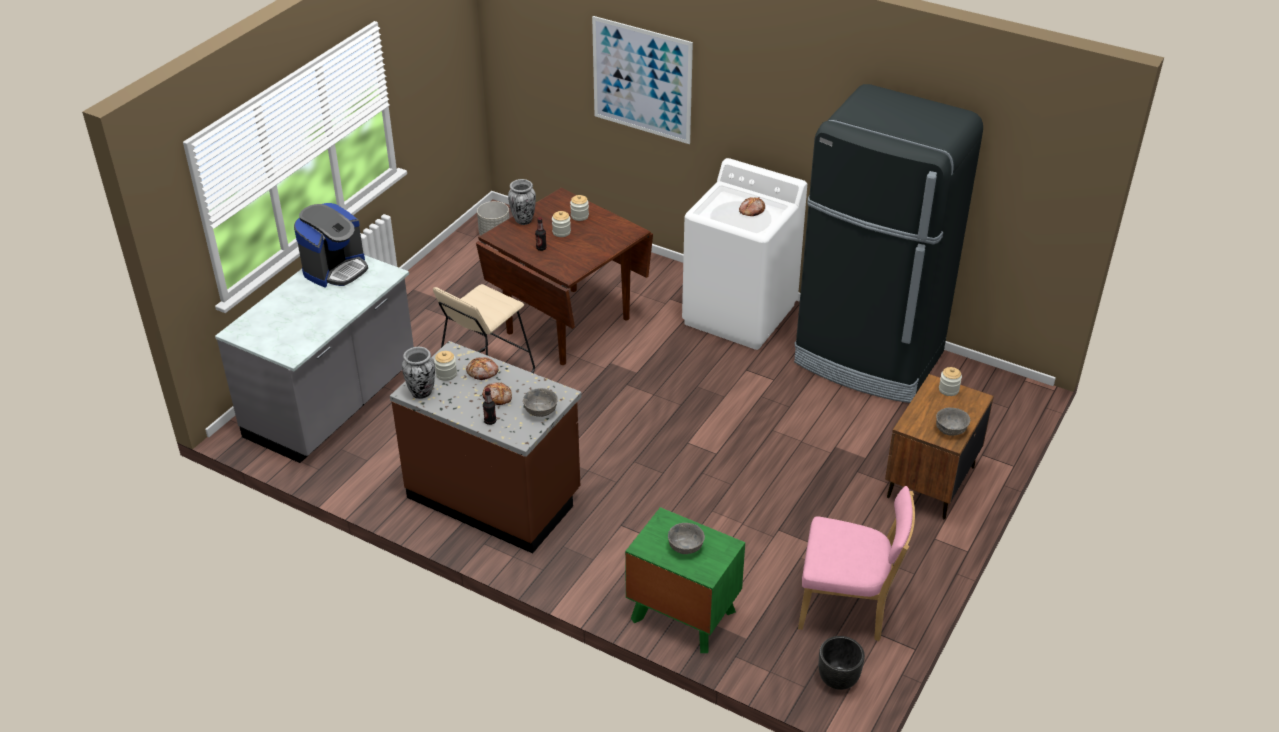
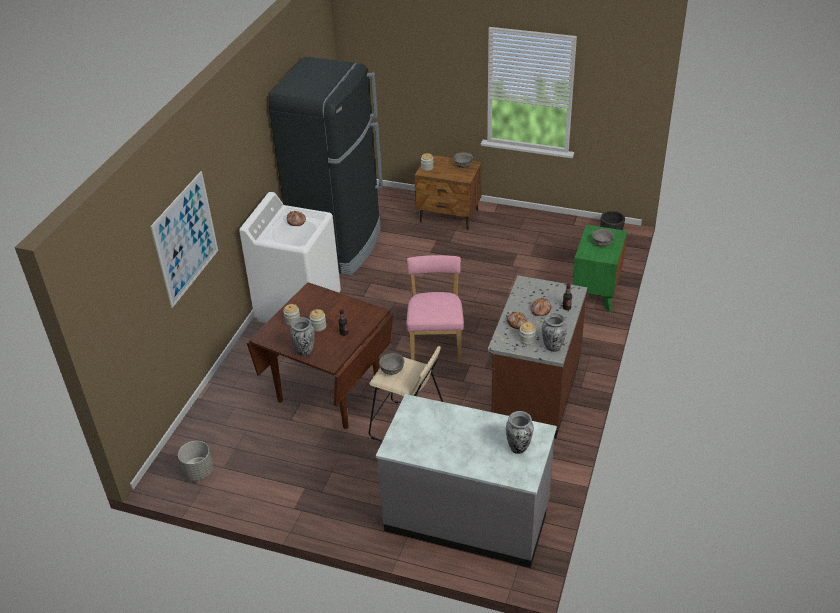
camera: 100 degrees left, 0 degrees up
(279, 334) = (519, 448): none -> vase
(335, 269) = (415, 441): coffee machine -> none
(540, 411) = (546, 288): grey bowl -> grey bowl (392, 370)
(848, 608) = (560, 236): pink chair -> pink chair (436, 343)

